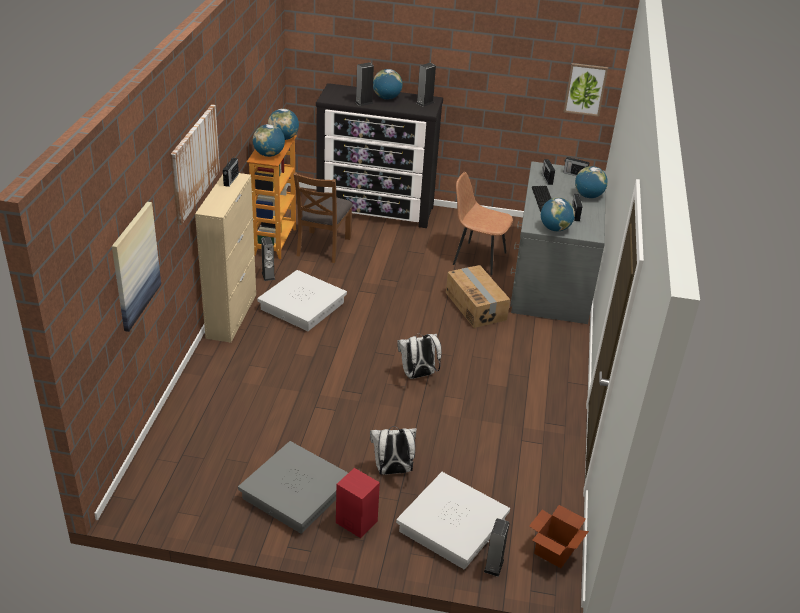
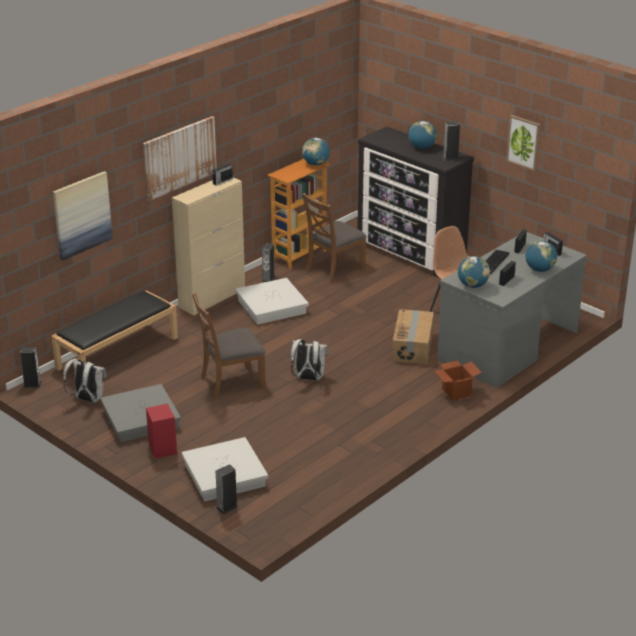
camera: 35 degrees right, 5 degrees down
(189, 417) = (118, 352): none -> black bench
(269, 155) = (290, 173): globe -> none
(348, 408) = (231, 382): none -> brown chair
(364, 102) = (397, 147): speaker -> speaker (32, 384)
(392, 471) = (220, 429): white backpack -> white backpack (87, 399)
(554, 551) = (279, 516): cardboard box -> cardboard box (456, 392)
(585, 89) = (590, 172): picture -> picture (523, 142)

